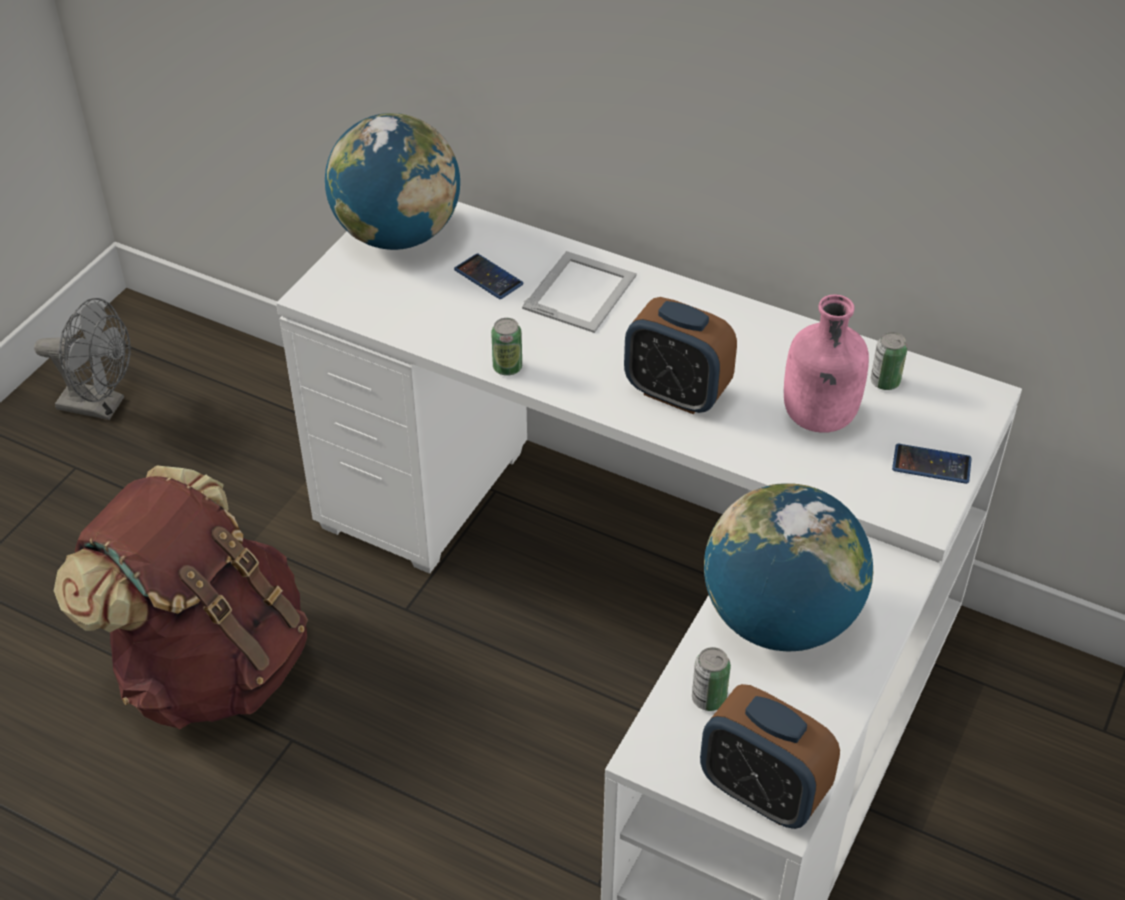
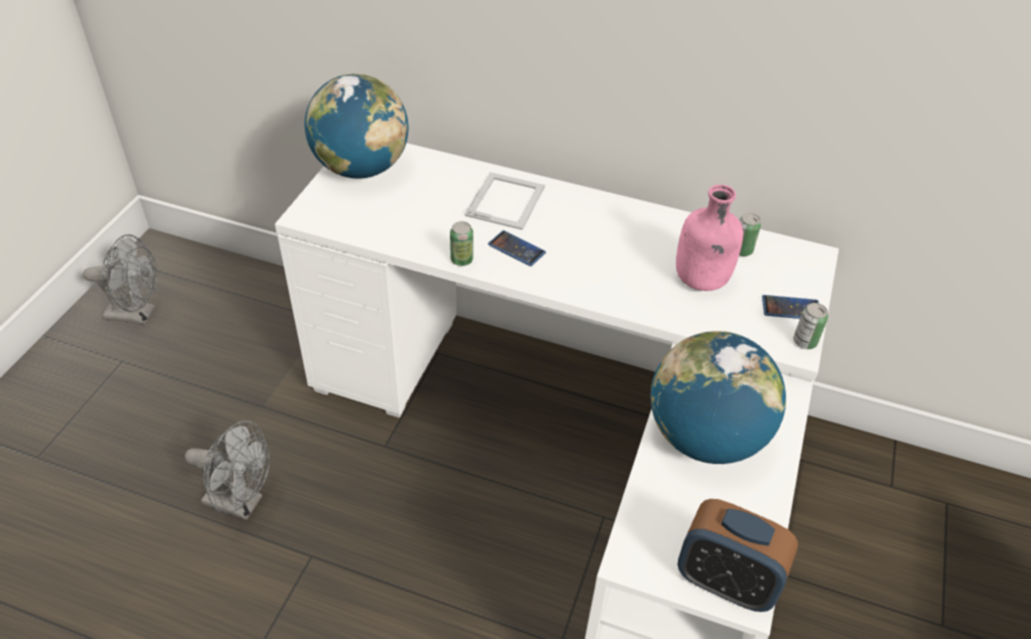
camera: 10 degrees left, 0 degrees up
(209, 664) = (241, 503): brown backpack -> grey fan
(488, 277) = (435, 194): phone -> phone (516, 249)
(676, 393) = (592, 270): alarm clock -> none
(708, 698) = (666, 507): can -> can (804, 342)

